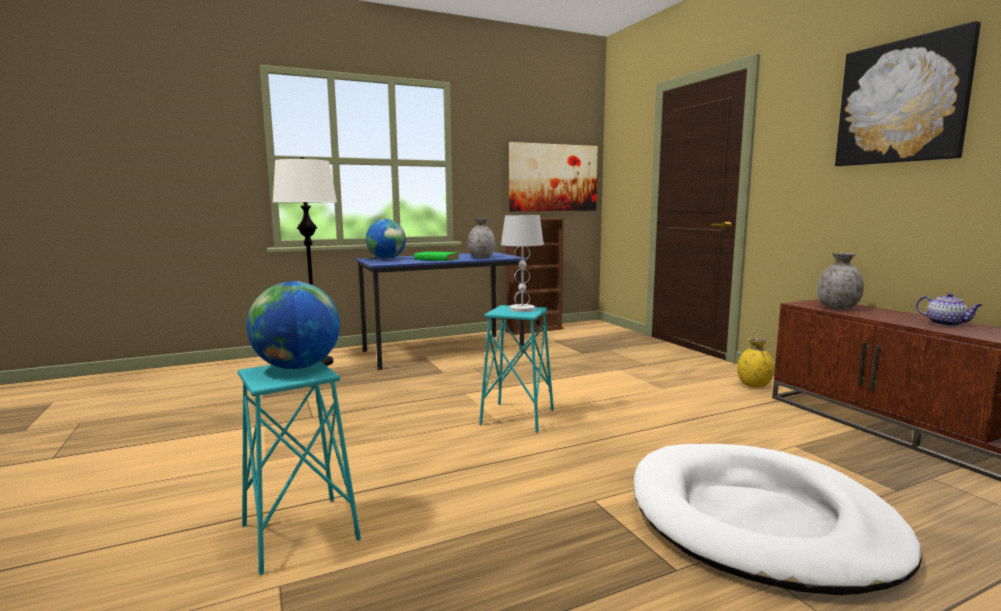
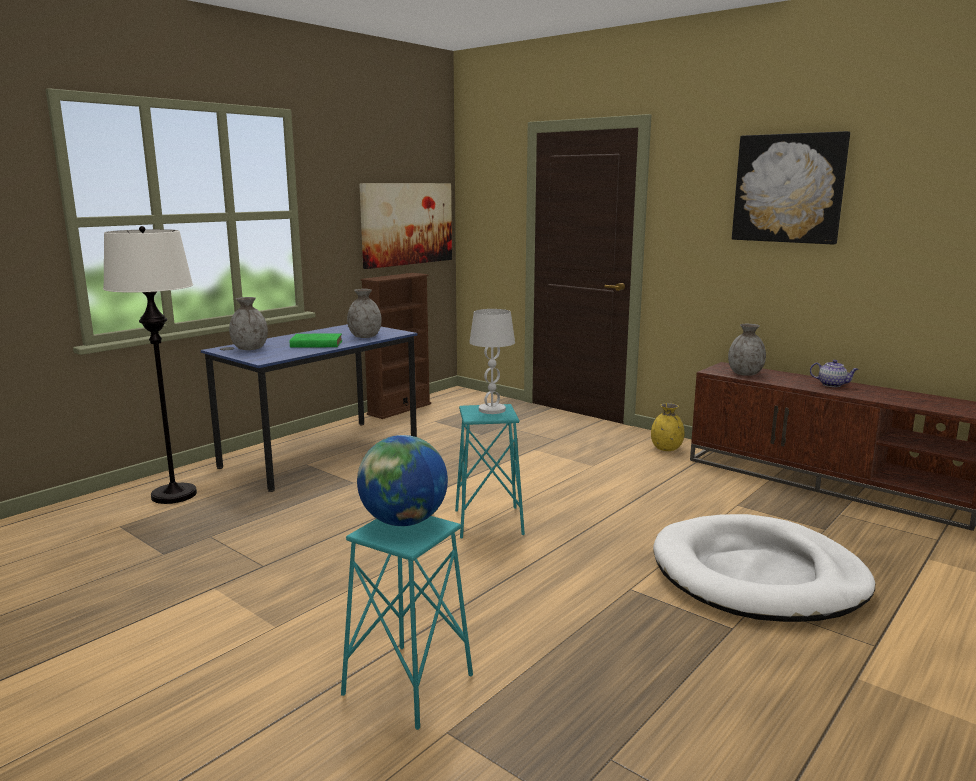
camera: 25 degrees left, 5 degrees up
(386, 259) = (250, 348): globe -> grey vase

